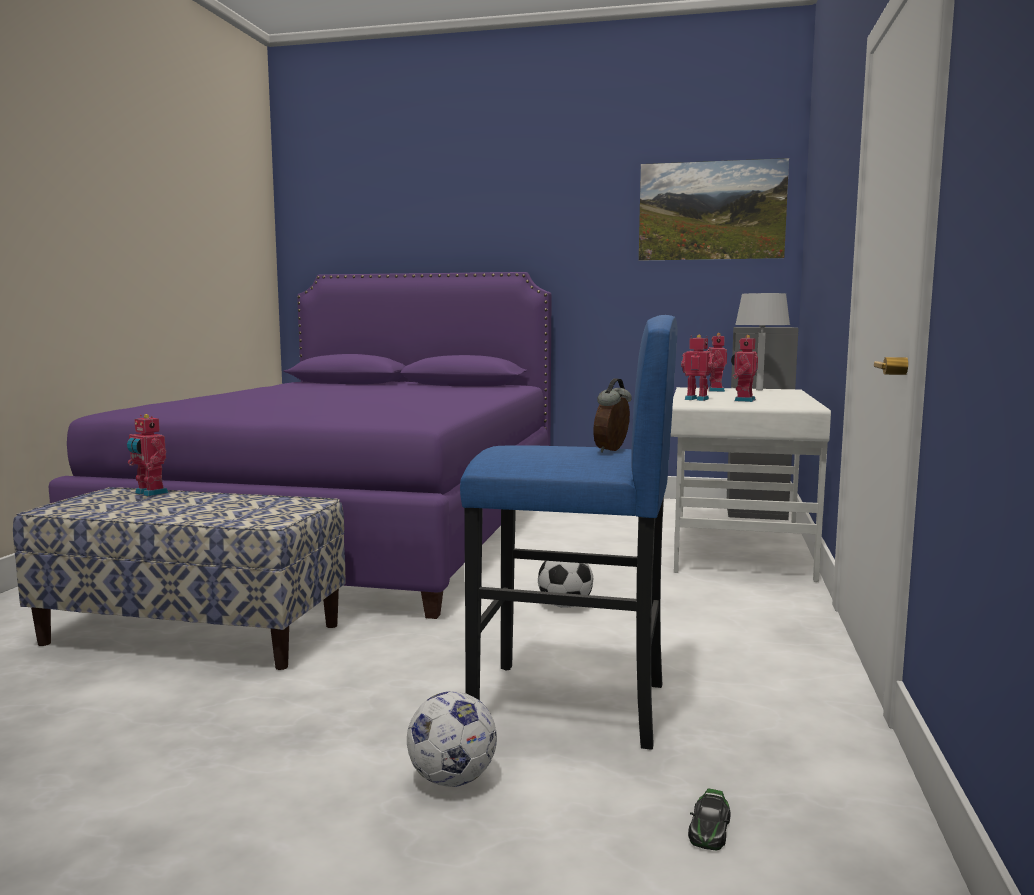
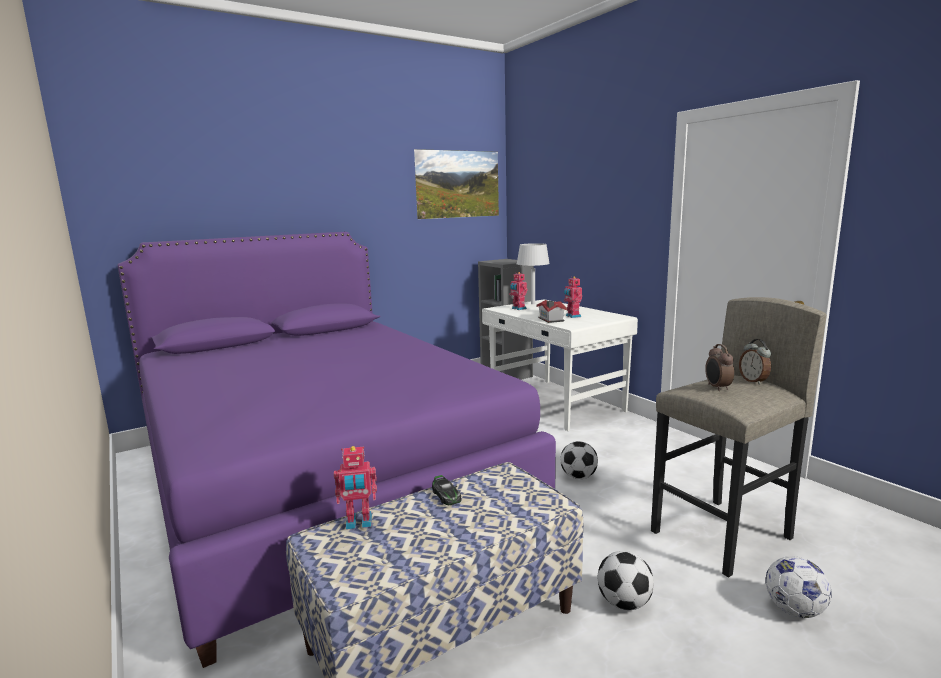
camera: 45 degrees left, 5 degrees up
(330, 687) = (624, 603): none -> football
(542, 446) = (717, 388): none -> alarm clock
(570, 705) = (722, 535): blue stool -> grey stool
(697, 399) = (550, 320): toy robot -> toy house
(709, 828) = (882, 561): toy car -> toy car (446, 495)

